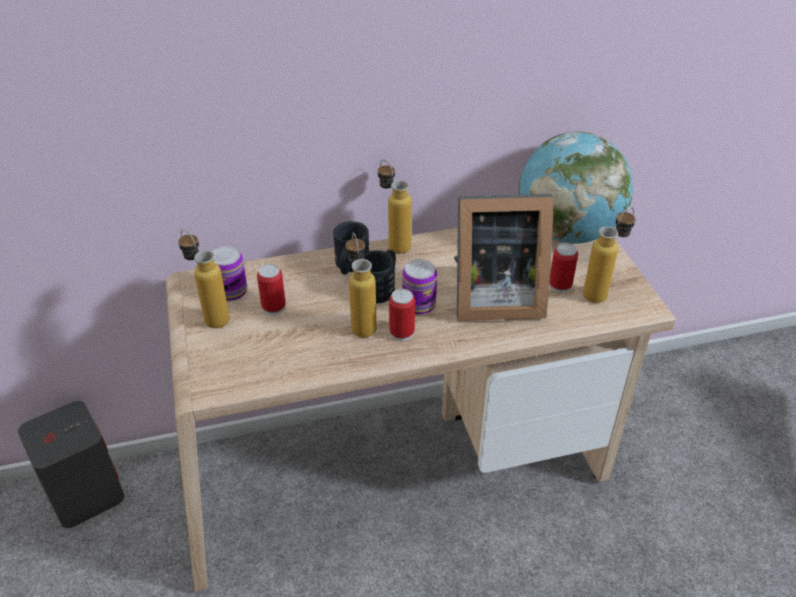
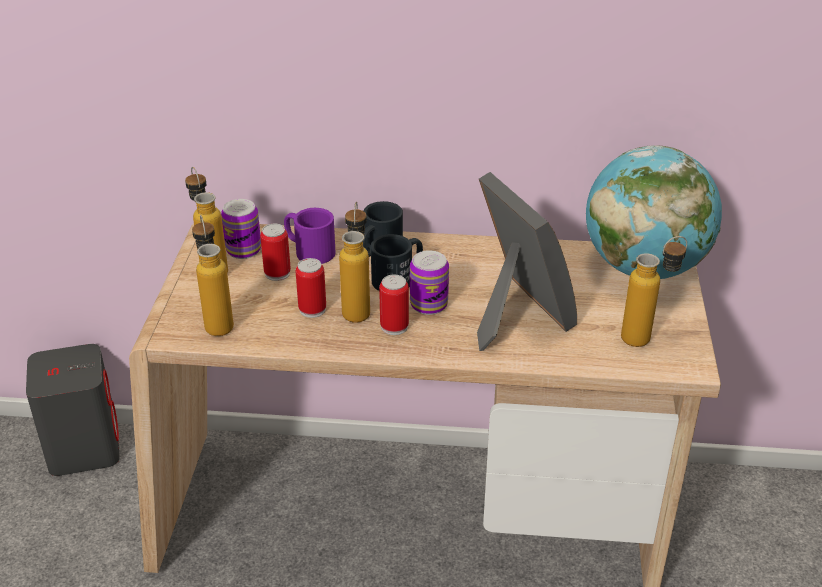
camera: 20 degrees right, 5 degrees down
(289, 279) = (308, 250): none -> purple mug
(393, 243) = (438, 238): bottle -> bottle (217, 321)
(493, 297) = (515, 315): picture frame -> picture frame turned 135 degrees counterclockwise
(560, 285) = (601, 319): can -> can (312, 309)

